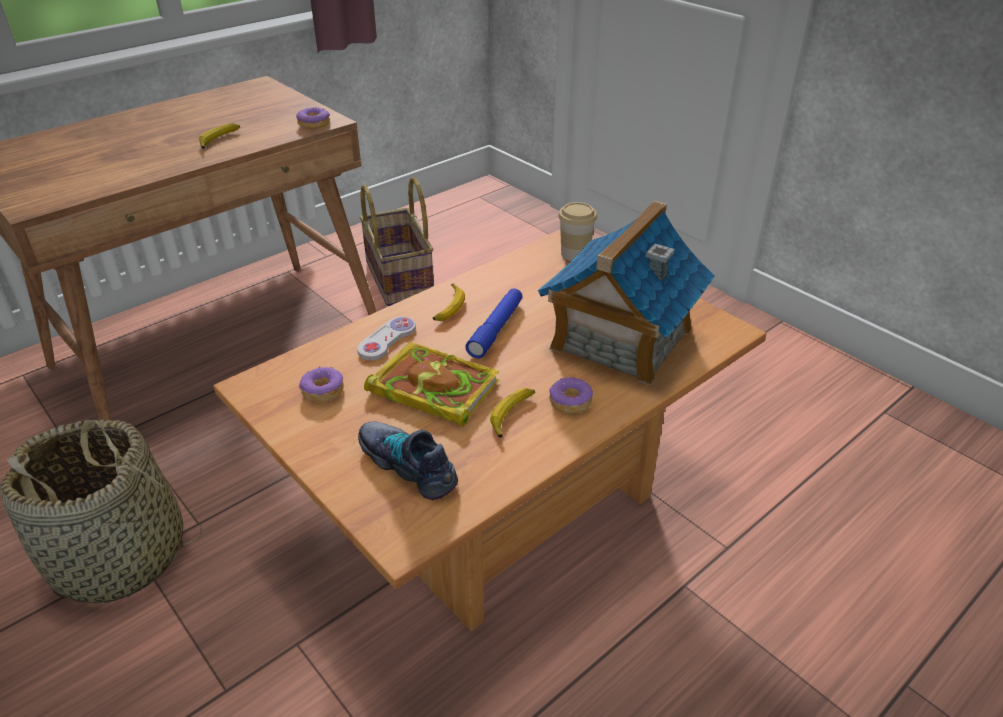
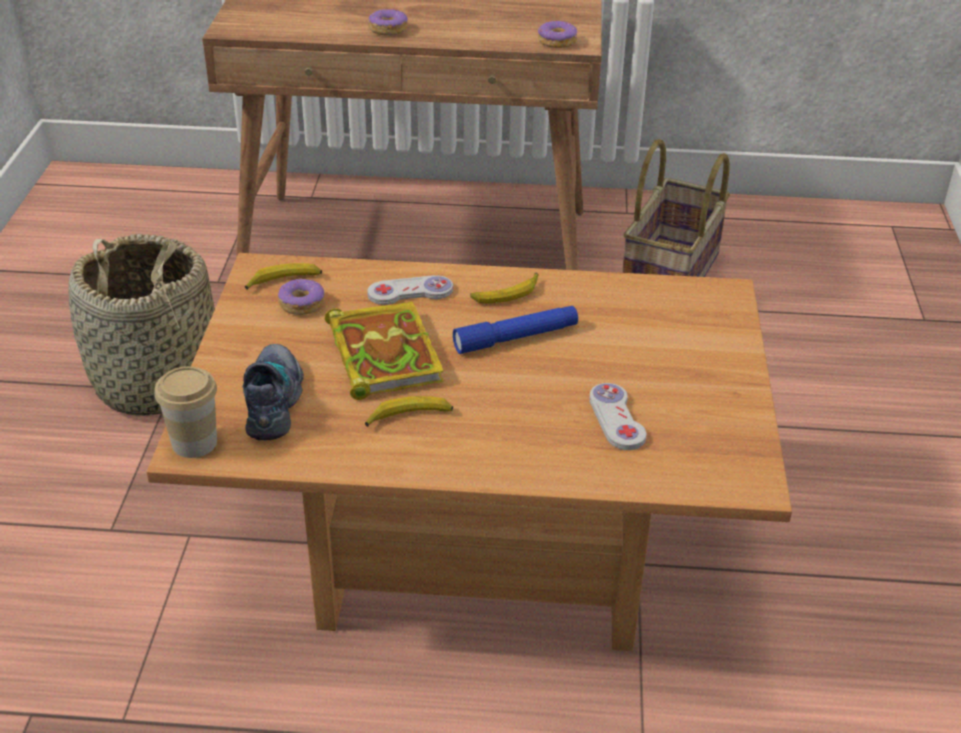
camera: 45 degrees right, 0 degrees up
(219, 140) = (451, 25): banana -> banana (284, 282)
(570, 402) = (475, 439): donut -> donut (388, 29)
(575, 254) = (715, 312): cup -> cup (194, 443)
(620, 339) = (616, 418): toy house -> white game controller

